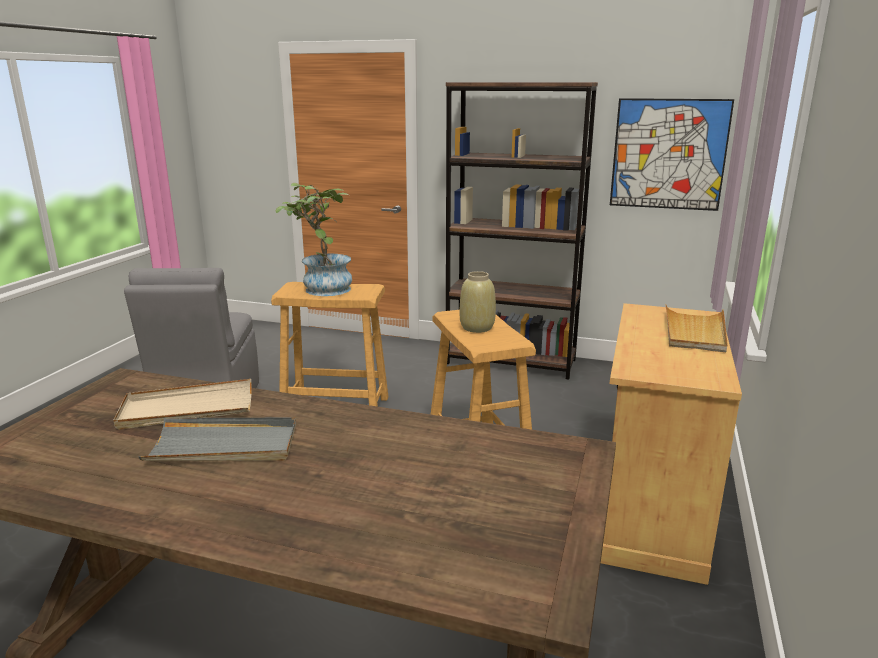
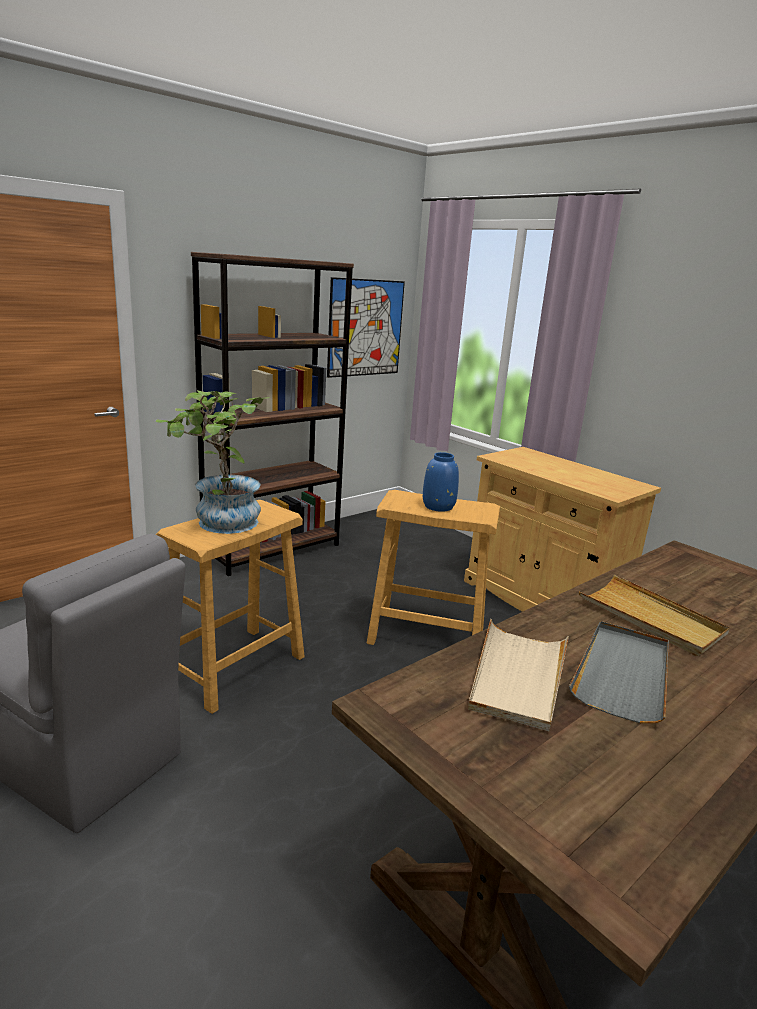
camera: 60 degrees left, 0 degrees up
(477, 327) = (438, 506): beige vase -> blue vase
(694, 332) = (554, 462): beige tray -> beige tray (650, 618)

